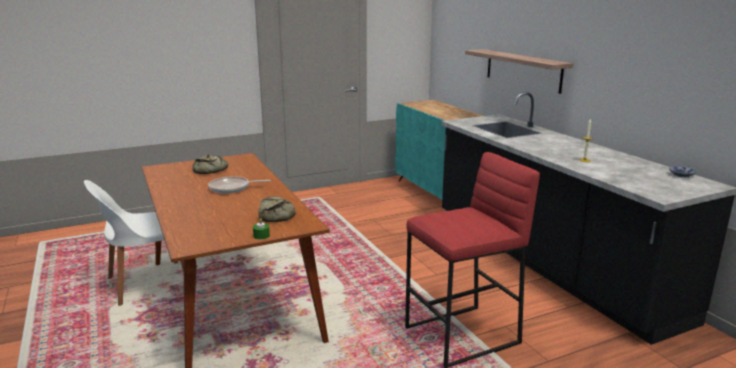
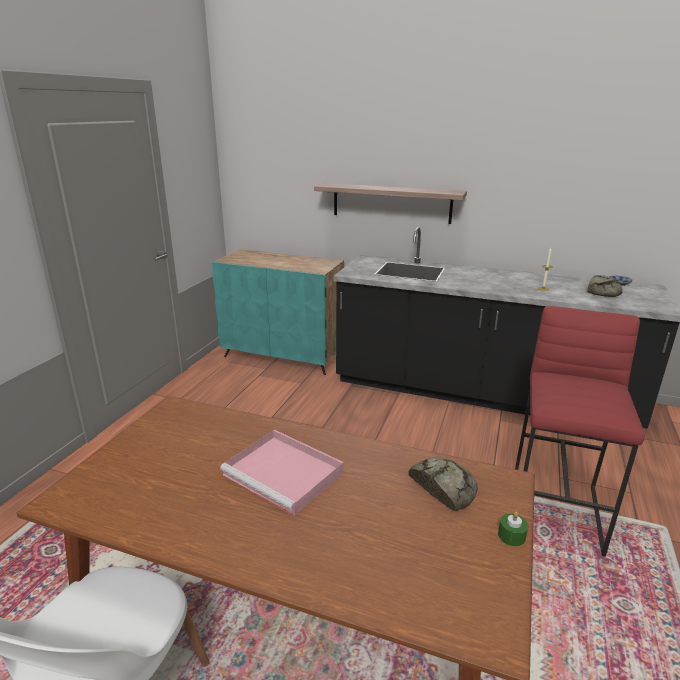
camera: 45 degrees left, 5 degrees up
(210, 170) = (174, 457): bread -> bread (604, 291)
(232, 188) = (285, 474): frying pan -> pink tray

